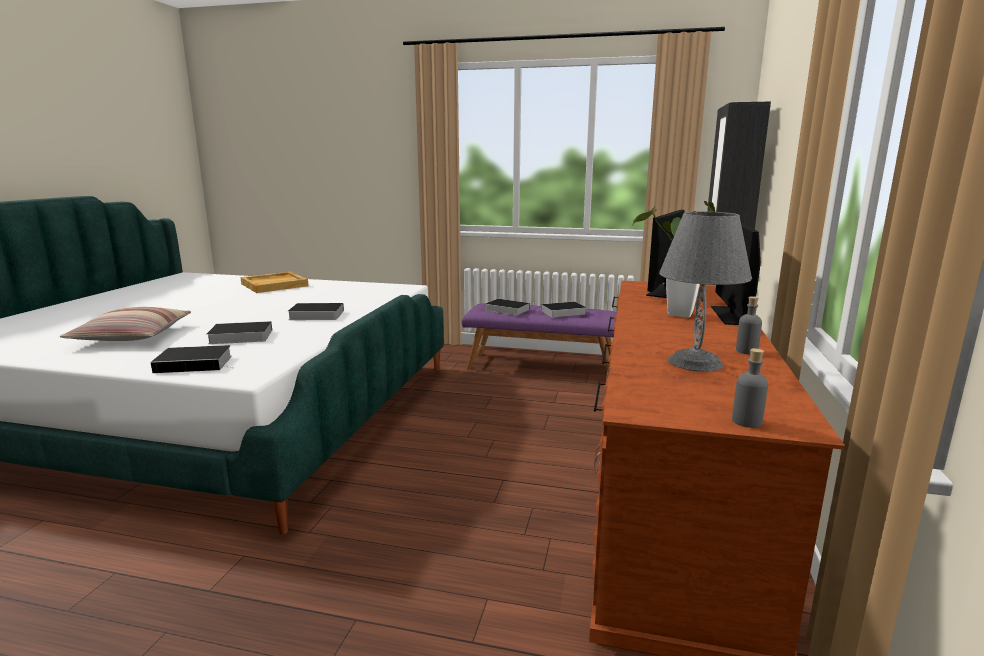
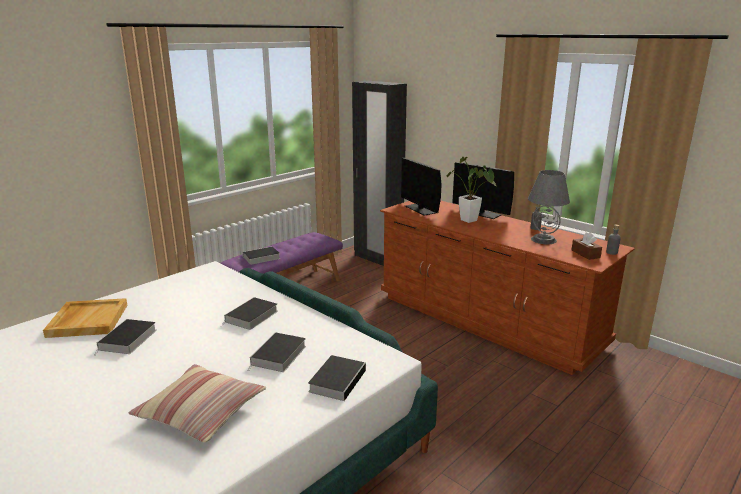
camera: 60 degrees left, 5 degrees up
(562, 312) = (296, 245): book -> book (127, 340)
(684, 398) = (585, 254): none -> brown tissue box

